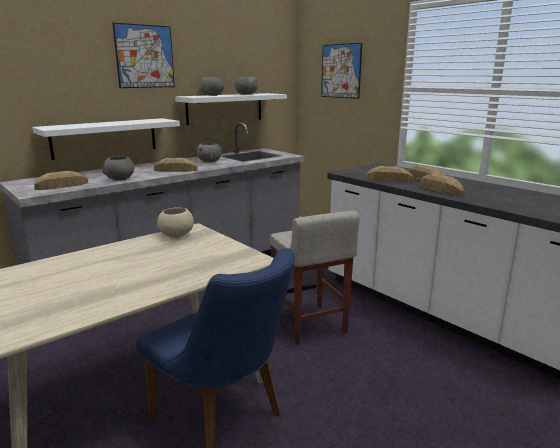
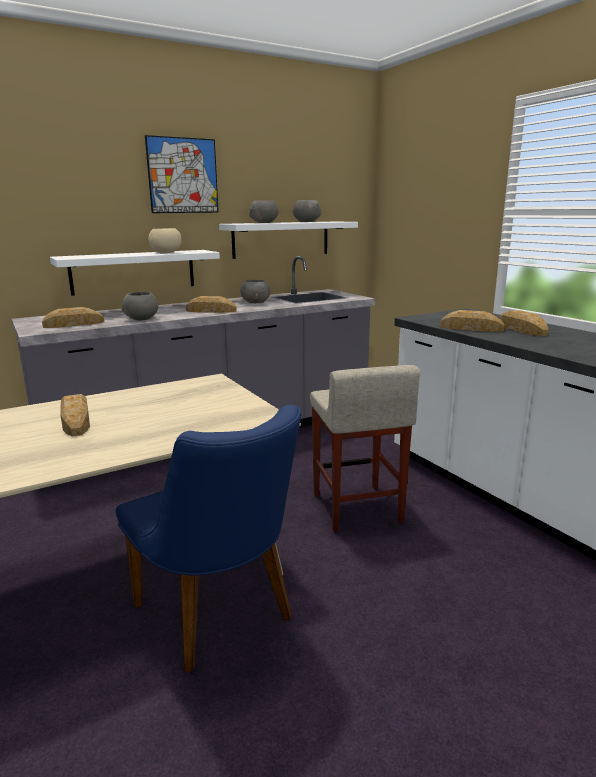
camera: 10 degrees right, 0 degrees up
(176, 235) = (188, 386): beige bowl -> beige bowl (165, 253)
(341, 71) = (427, 192): picture -> none
(440, 189) = (536, 342): bread -> bread (76, 421)

